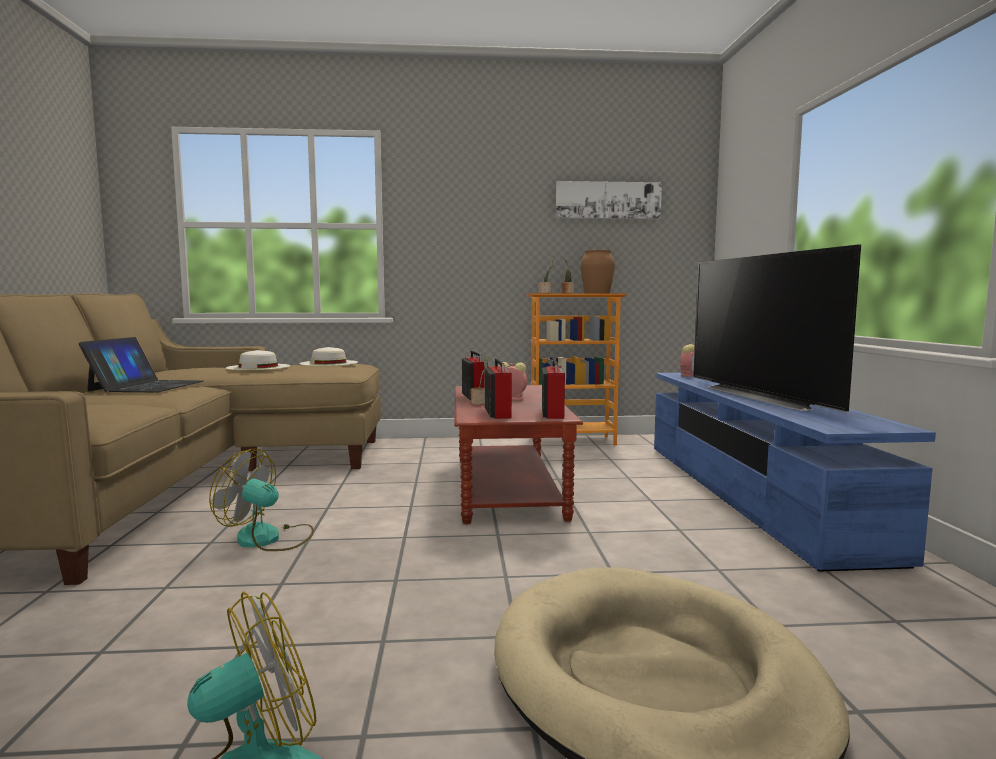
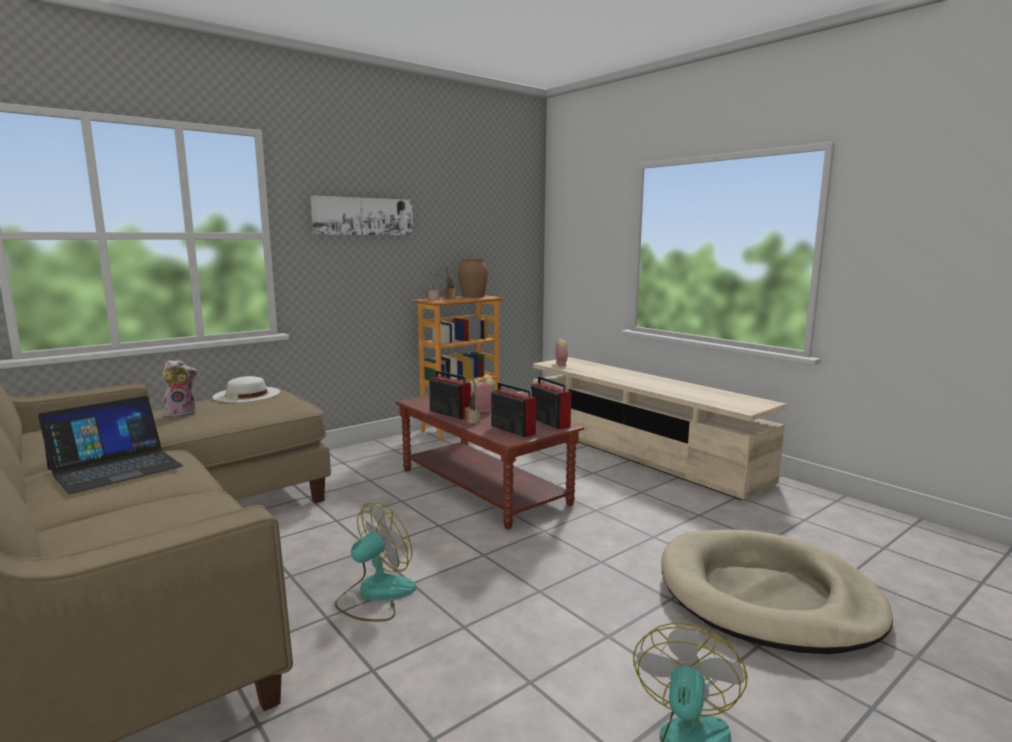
camera: 35 degrees left, 5 degrees up
(147, 386) = (115, 467): laptop -> laptop turned 75 degrees clockwise
(258, 367) = (182, 413): white hat -> plush toy
(268, 539) = (375, 595): fan -> fan turned 150 degrees clockwise
(608, 200) = (471, 211): picture -> picture (363, 216)
(749, 493) = (639, 452): blue tv stand -> beige tv stand
(764, 396) = (654, 383): television -> none

